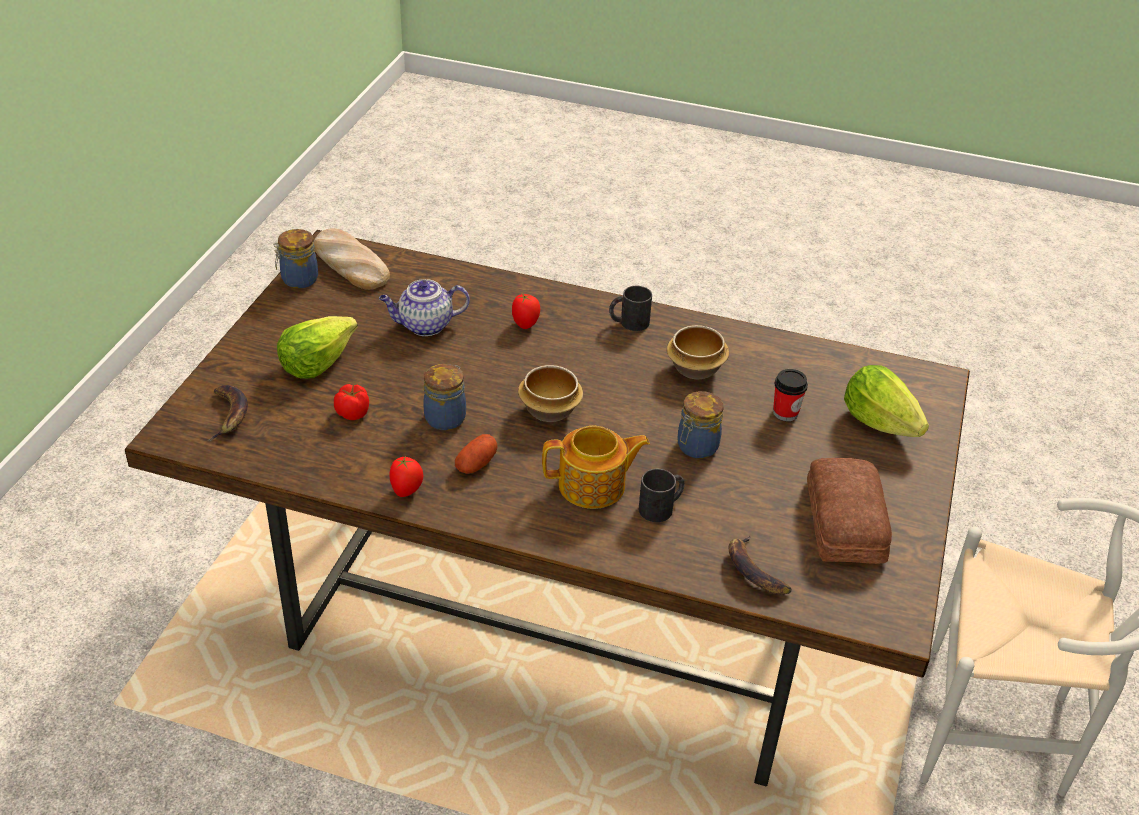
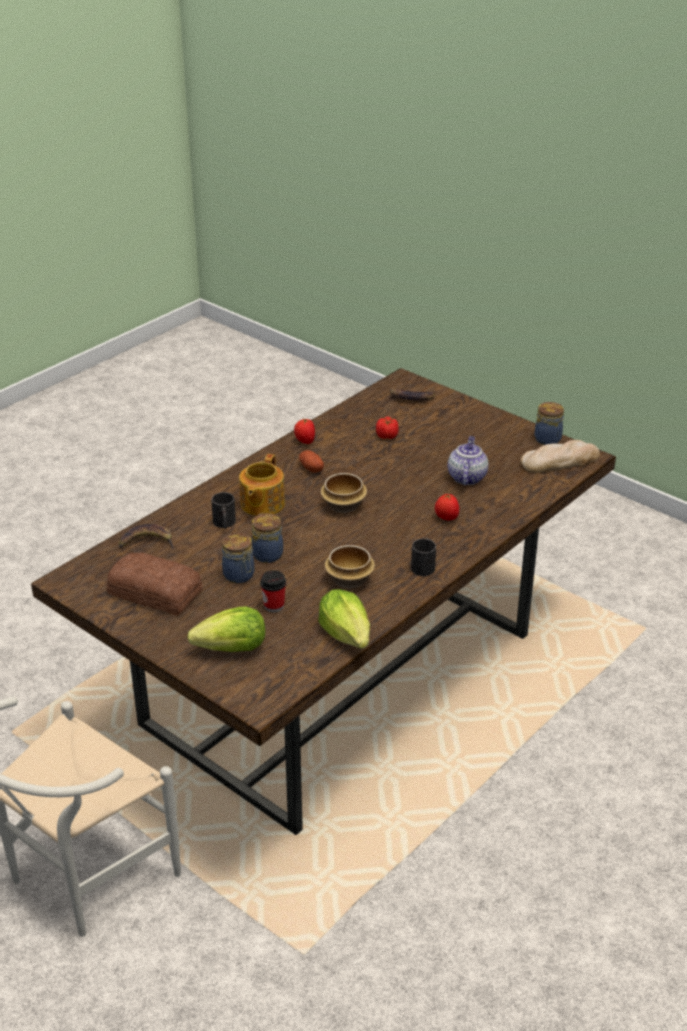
camera: 115 degrees right, 5 degrees down
(316, 362) = (446, 432): lettuce -> lettuce (347, 635)
(446, 417) = (362, 466): jar -> jar (239, 576)

